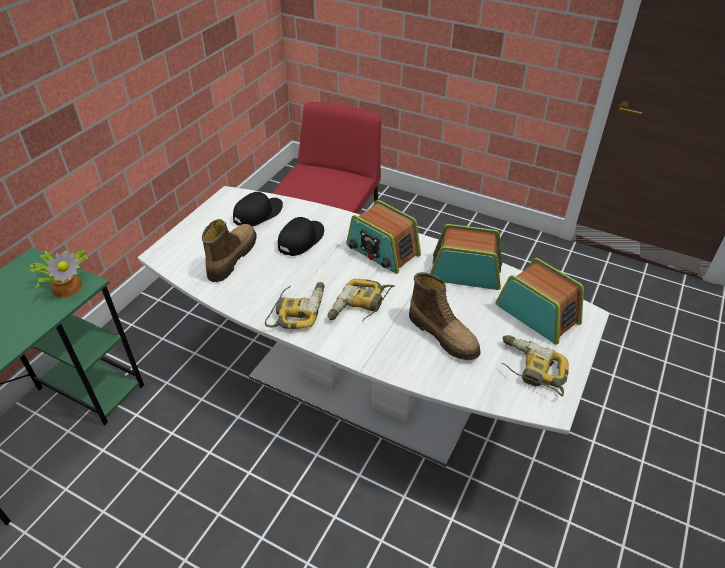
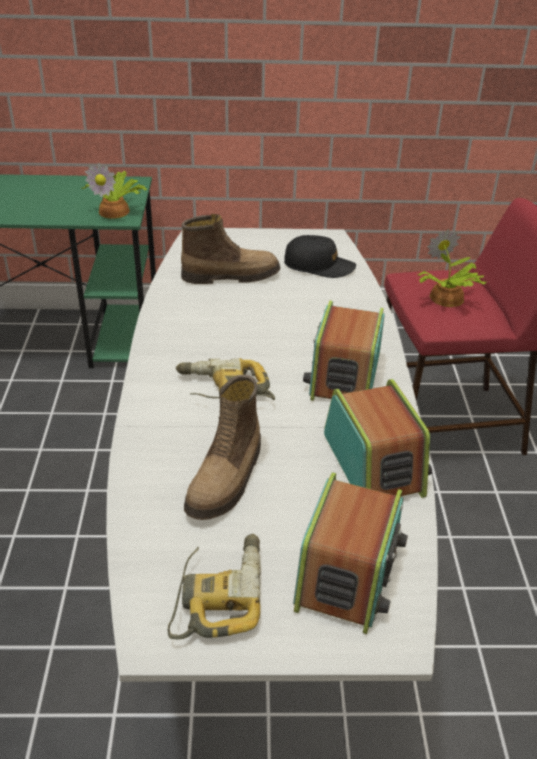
camera: 60 degrees right, 5 degrees down
(297, 310) = (183, 346): power drill -> none
(301, 240) = (303, 308): black cap -> none
(325, 184) = (446, 298): none -> potted plant

